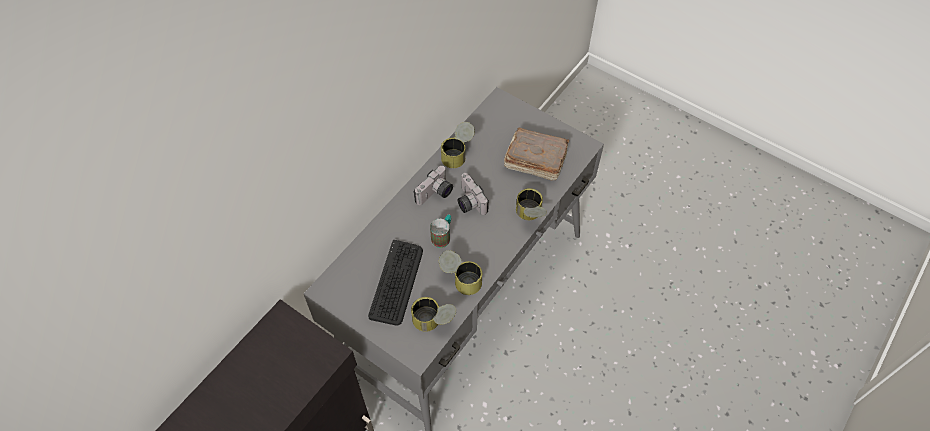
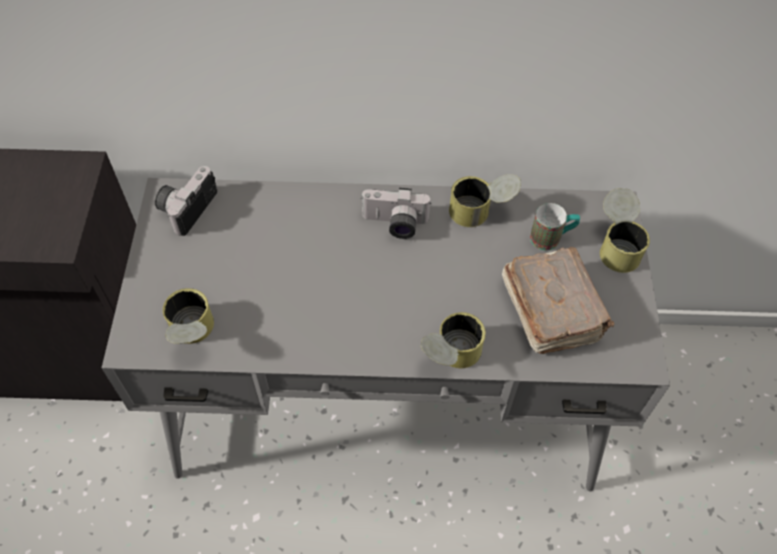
camera: 55 degrees right, 0 degrees up
(396, 282) = (226, 261): keyboard -> none
(443, 236) = (334, 270): mug -> mug (551, 238)
(461, 279) = (280, 330): can -> can (617, 245)
(468, 202) = (412, 269): camera -> camera (186, 207)

